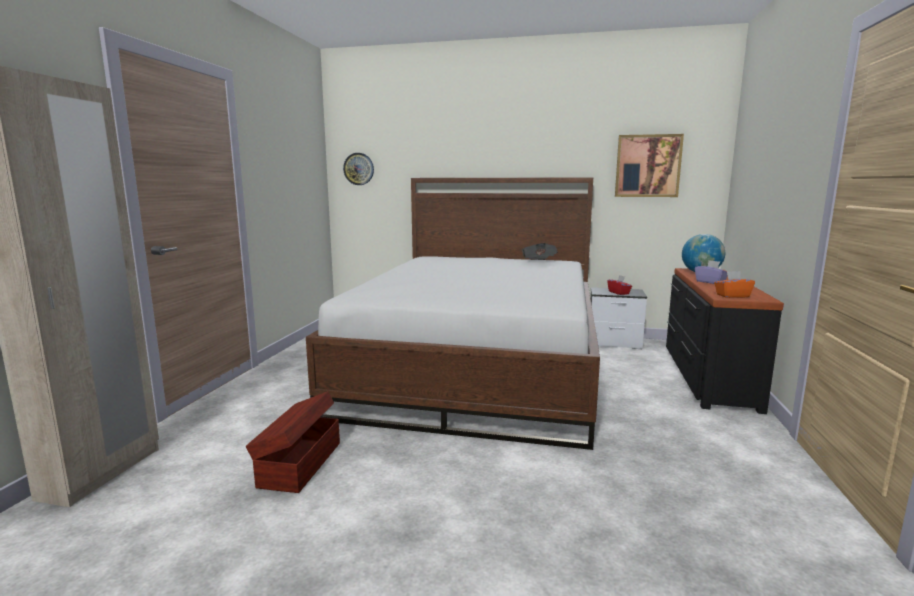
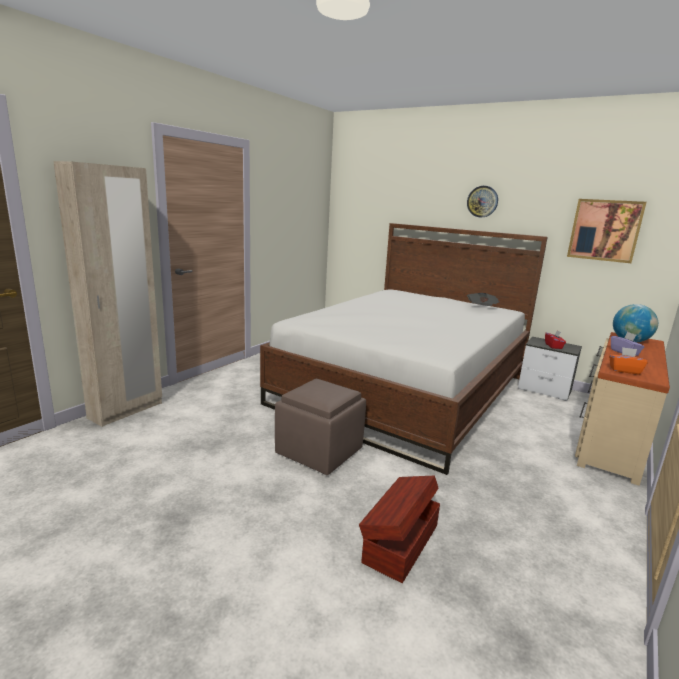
camera: 20 degrees right, 5 degrees up
(299, 464) = (234, 433): brown storage box -> brown storage box (399, 543)
(359, 169) = (352, 212): wall clock -> wall clock (482, 201)
(431, 460) = (320, 451): none -> brown ottoman
(706, 376) = (610, 438): black dresser -> beige dresser

